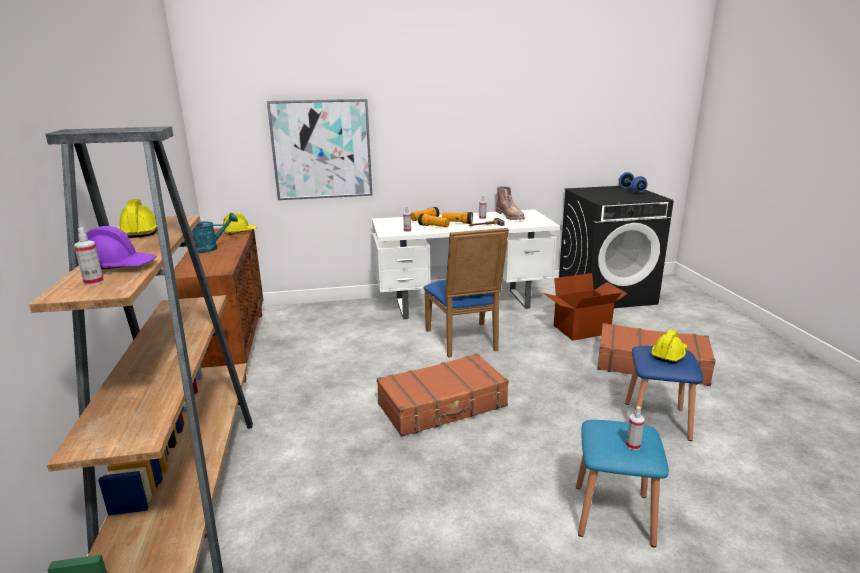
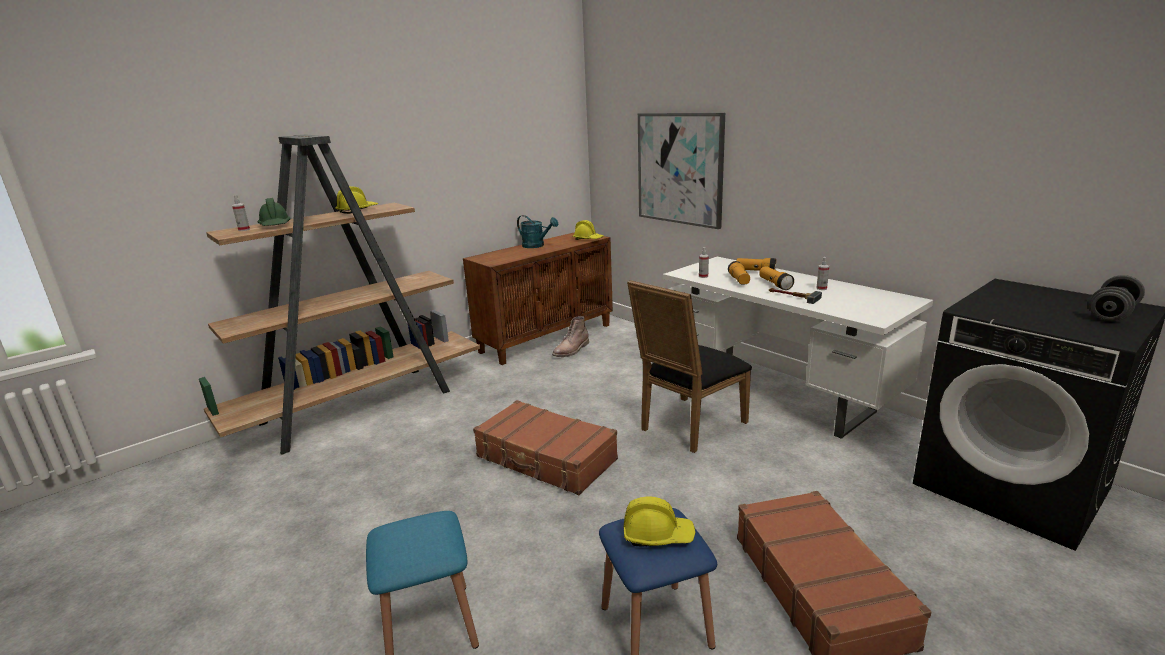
camera: 60 degrees right, 0 degrees up
(119, 267) = (275, 225): purple hard hat -> green hard hat
(464, 342) = (687, 427): blue chair -> black chair
(510, 216) = (862, 297): brown boot -> brown boot (571, 350)
(582, 330) = (840, 496): cardboard box -> none
(631, 190) = (1112, 313): blue dumbbell -> grey dumbbell
(633, 445) = (396, 546): spray bottle -> none

